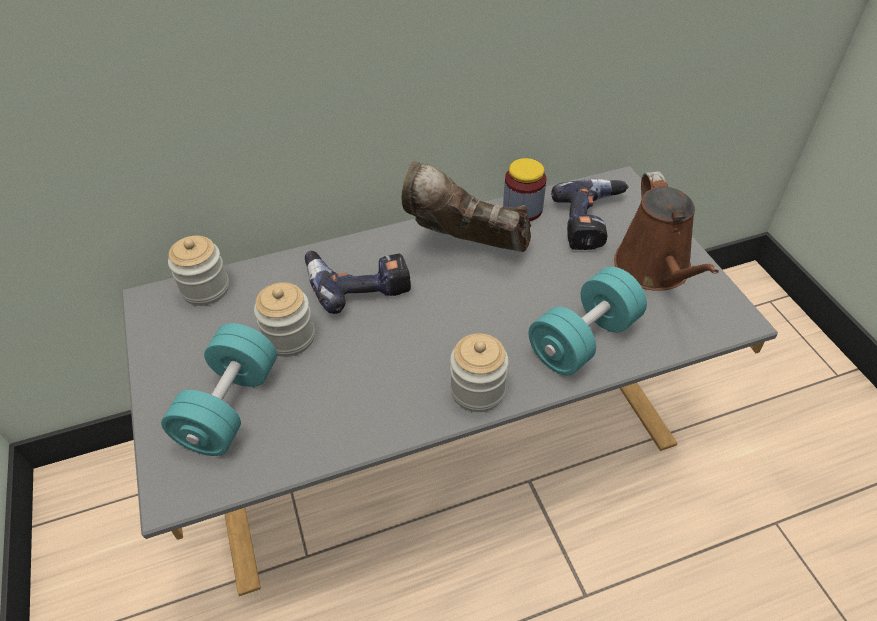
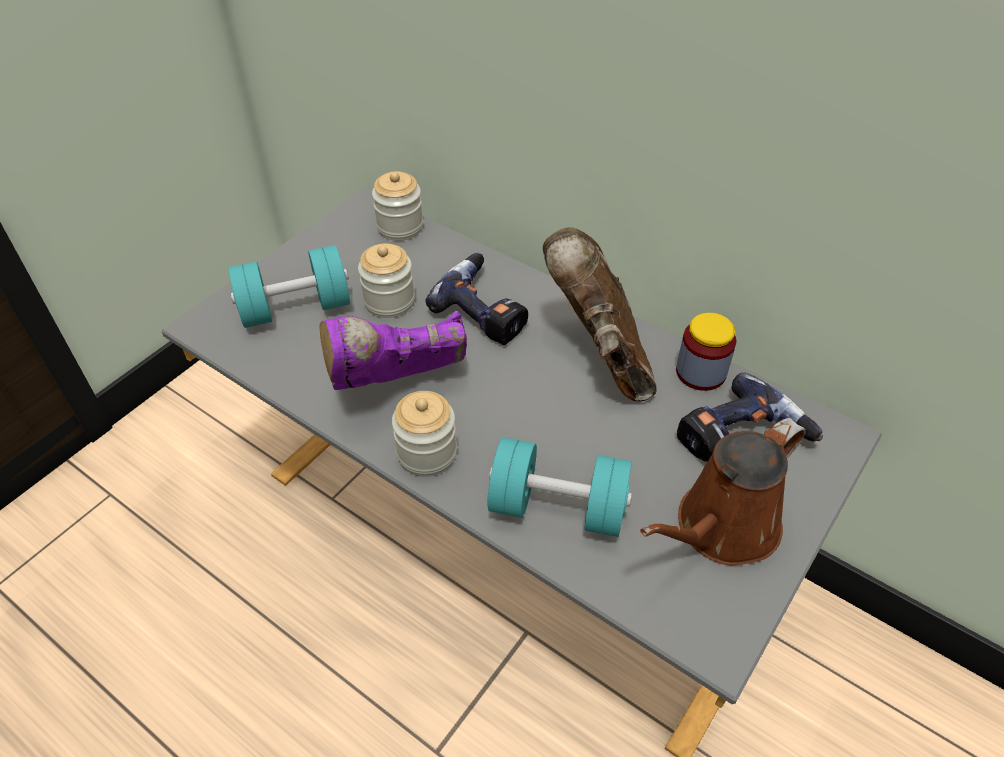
camera: 55 degrees right, 0 degrees up
(391, 379) = (395, 387): none -> purple boot

